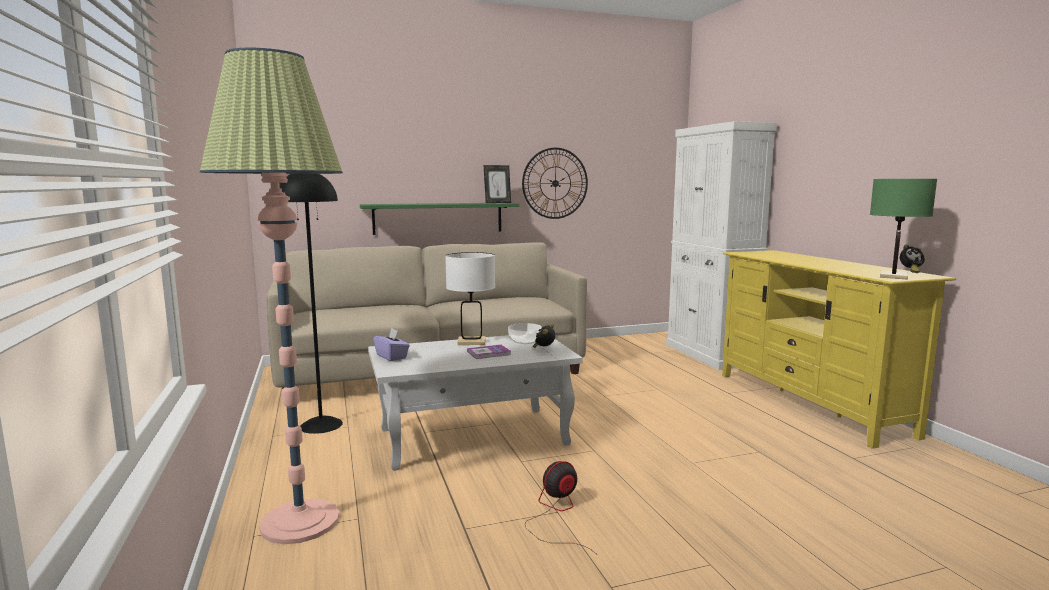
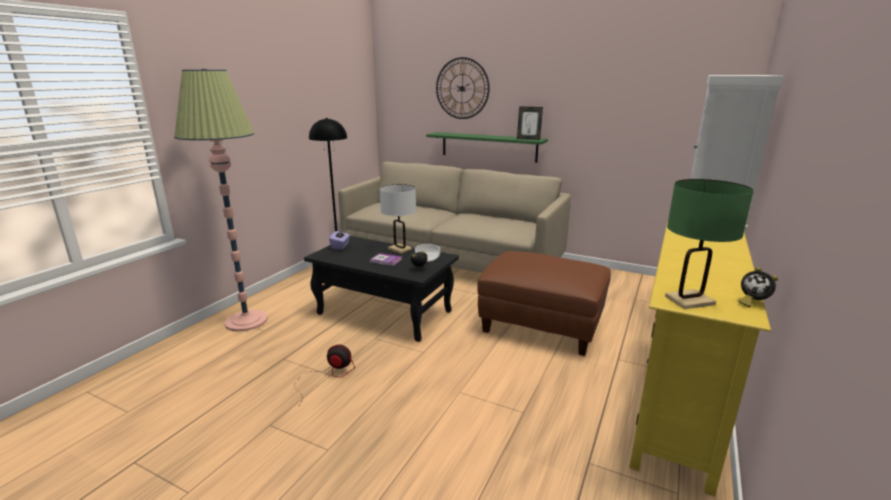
camera: 45 degrees right, 10 degrees up
(474, 436) = (385, 312): white coffee table -> black coffee table
(555, 183) = (591, 124): wall clock -> wall clock (462, 88)
(635, 392) = (542, 325): none -> brown ottoman

